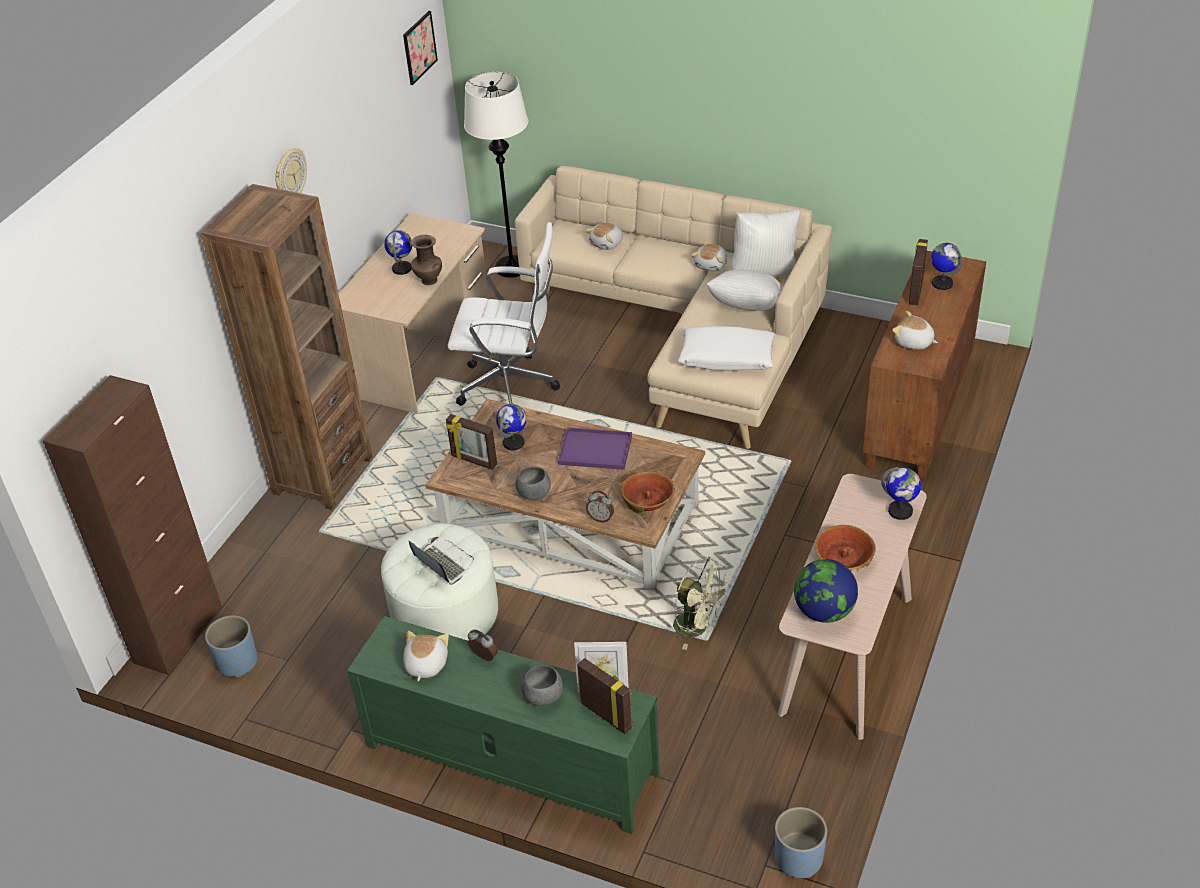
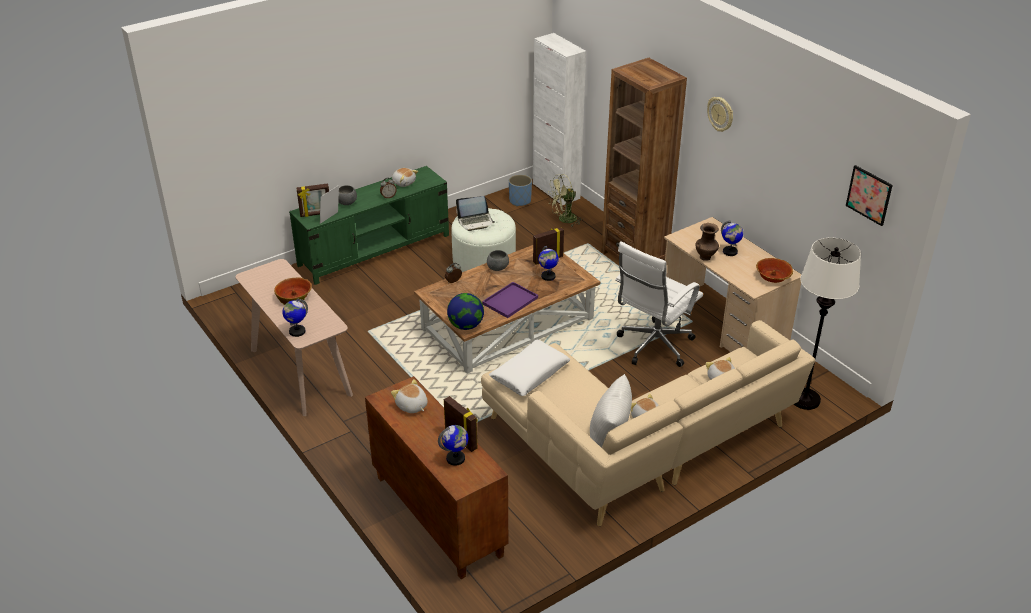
camera: 120 degrees right, 5 degrees down
(178, 635) = (556, 191): brown cabinet -> white cabinet
(648, 500) = (448, 302): bowl -> bowl (773, 277)
(697, 628) = (379, 332): green fan -> green fan (564, 220)
(746, 310) = (572, 407): white pillow -> none
(799, 859) = (225, 302): blue planter -> none
(824, 611) = (274, 275): globe -> globe (466, 326)
(913, 342) = (411, 406): plush toy -> plush toy turned 105 degrees counterclockwise

